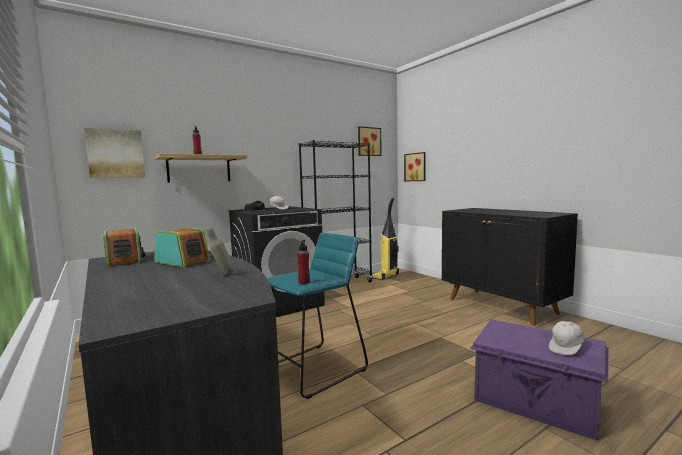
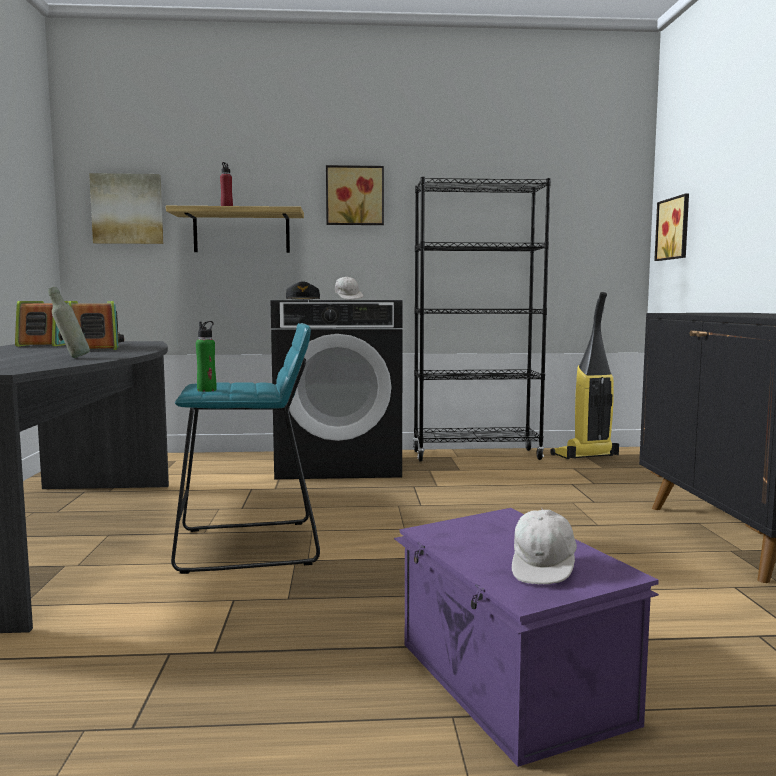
camera: 30 degrees right, 0 degrees up
(304, 282) = (207, 390): red bottle -> green bottle
(368, 141) = (576, 179): picture -> picture (354, 196)
(566, 348) = (543, 568): white cap -> white cap turned 60 degrees counterclockwise

